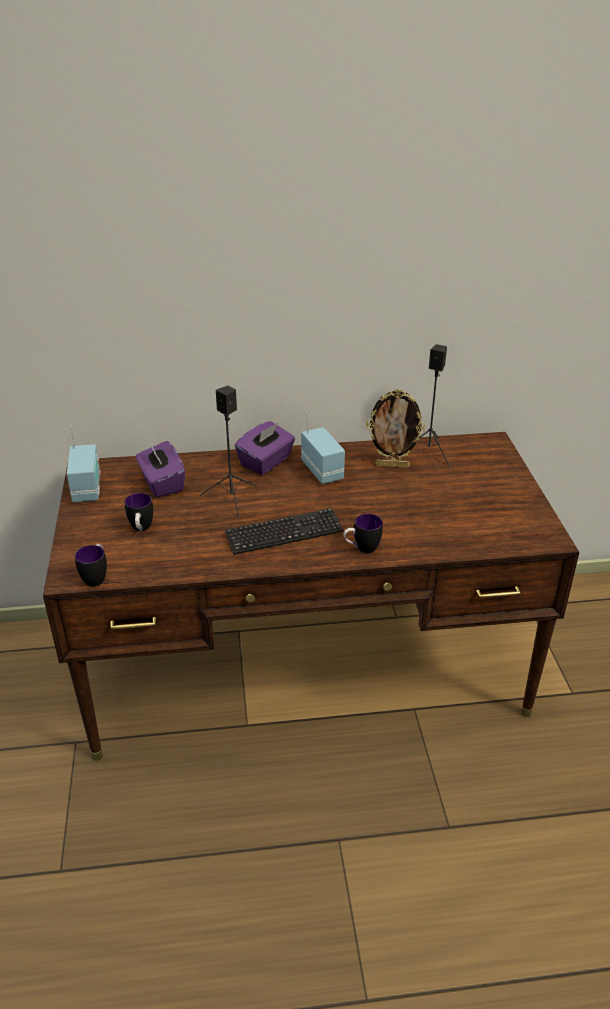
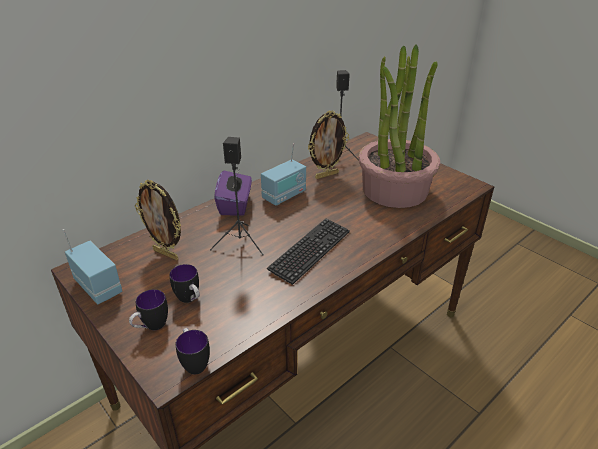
camera: 35 degrees left, 0 degrees up
(162, 483) = (166, 254): purple tissue box -> picture frame
(323, 471) = (284, 196): radio -> radio turned 105 degrees clockwise
(361, 549) = (375, 239): mug -> mug (151, 327)
(447, 509) = (394, 190): none -> potted plant

